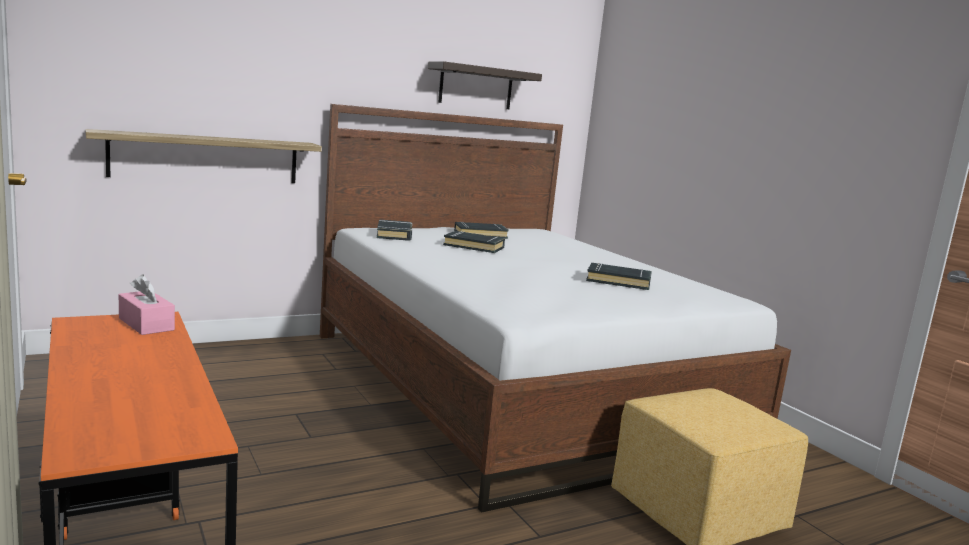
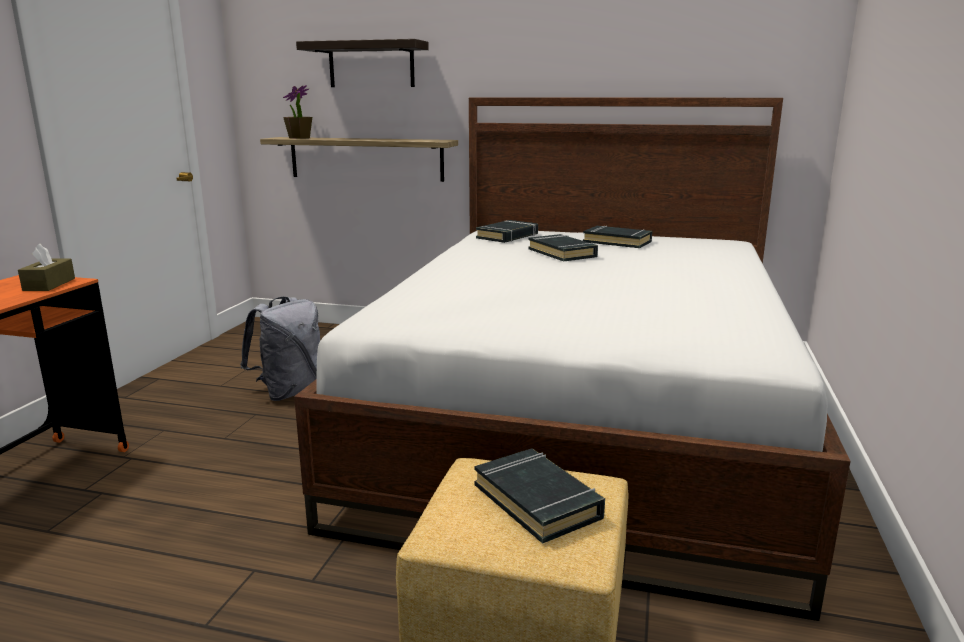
camera: 45 degrees right, 5 degrees up
(130, 132) = (299, 138): none -> potted plant
(146, 324) = (49, 284): pink tissue box -> brown tissue box
(241, 418) = (290, 392): none -> grey backpack
(476, 87) = (650, 60): shelf -> shelf (371, 65)
(618, 281) = (631, 308): black book -> black book (537, 501)

